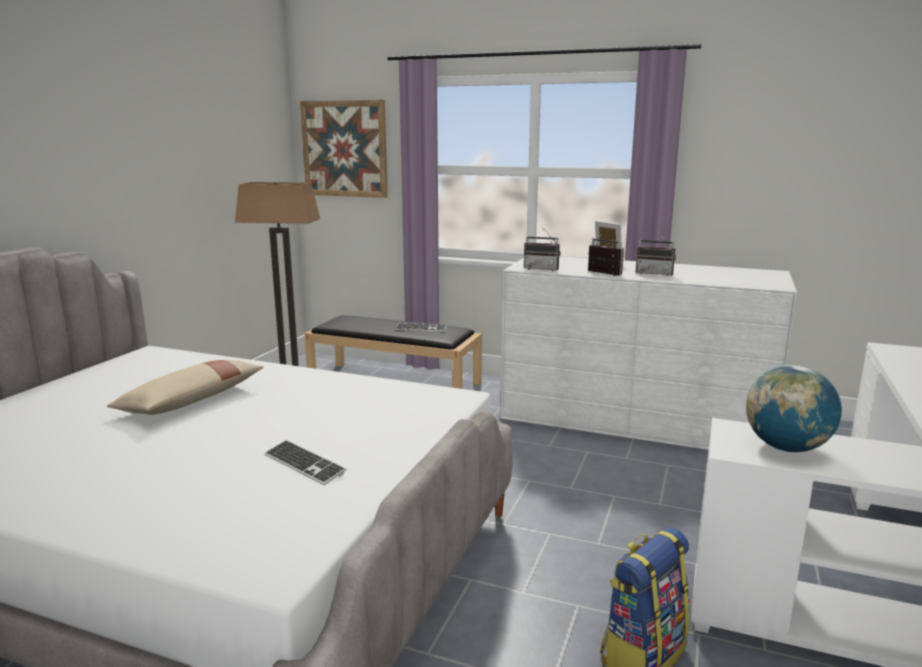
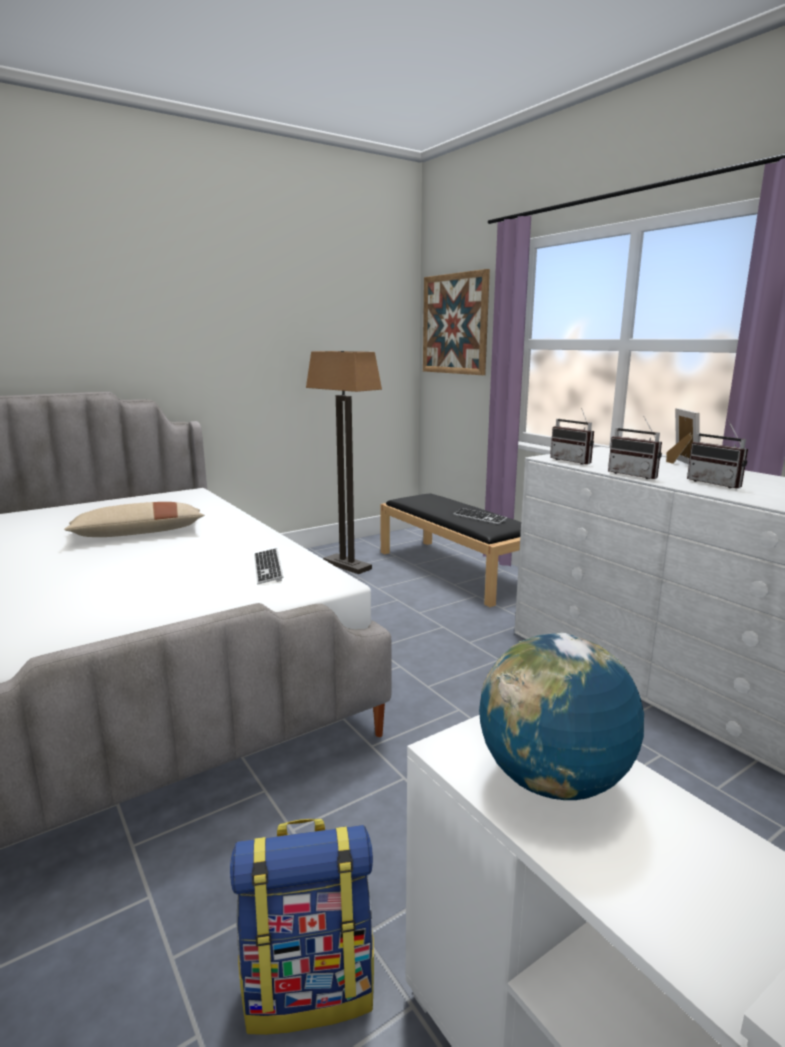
camera: 35 degrees right, 0 degrees up
(304, 464) = (92, 606): keyboard -> keyboard (268, 568)
(601, 274) = (635, 475): radio -> radio turned 150 degrees clockwise

